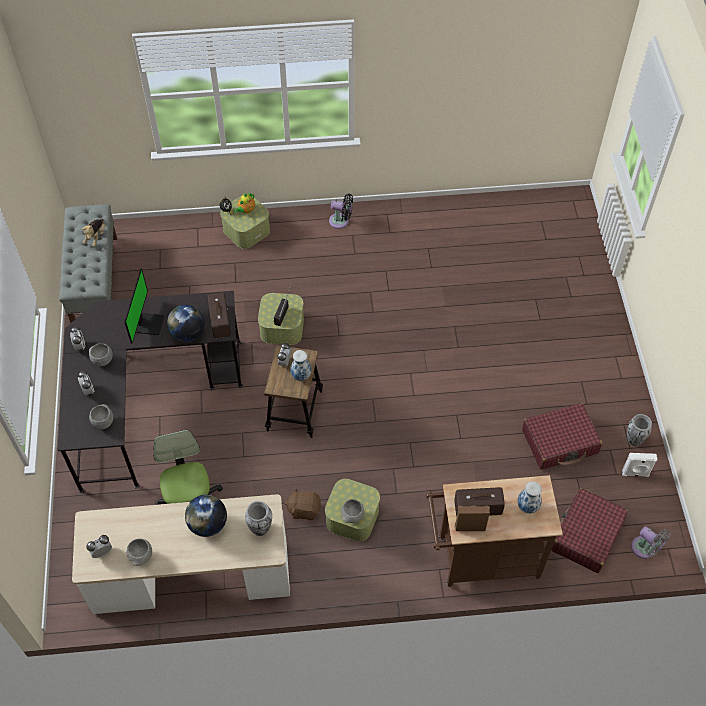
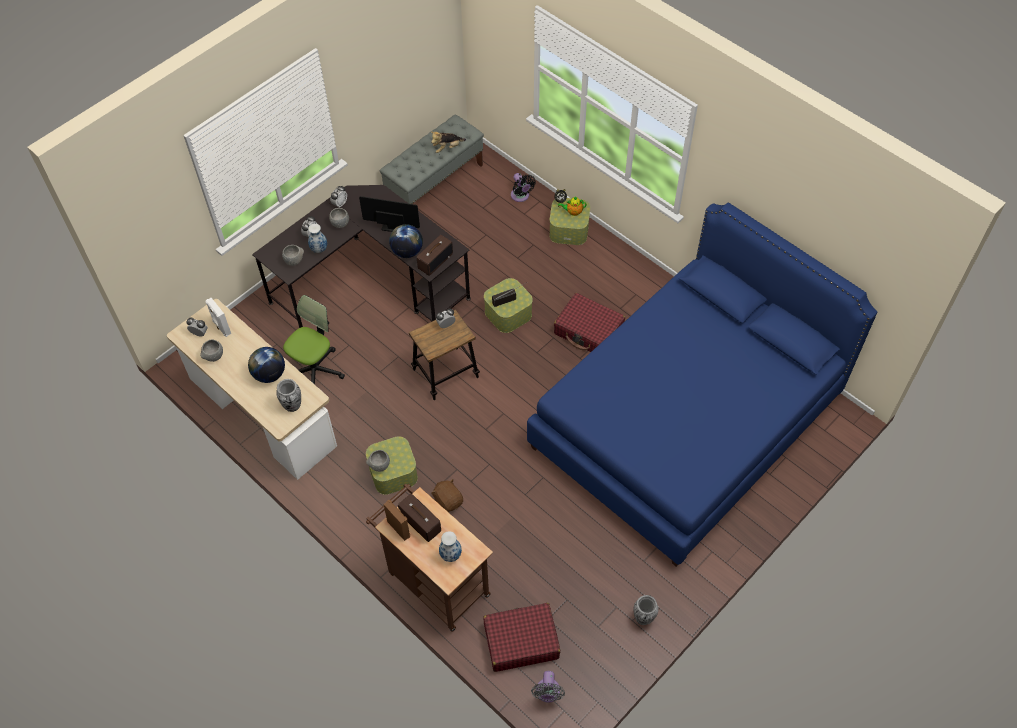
camera: 50 degrees right, 0 degrees up
(148, 324) = (393, 225): monitor -> monitor turned 135 degrees counterclockwise
(301, 376) = (444, 343): vase -> vase (318, 249)
(304, 509) = (372, 438): brown plush toy -> brown plush toy (448, 500)
(341, 221) = (640, 278): black fan -> black fan (521, 196)
(494, 289) = (686, 421): none -> blue bed
(560, 442) = (588, 565): red suitcase -> red suitcase (589, 331)
(635, 474) = (611, 640): white speaker -> white speaker (221, 327)

